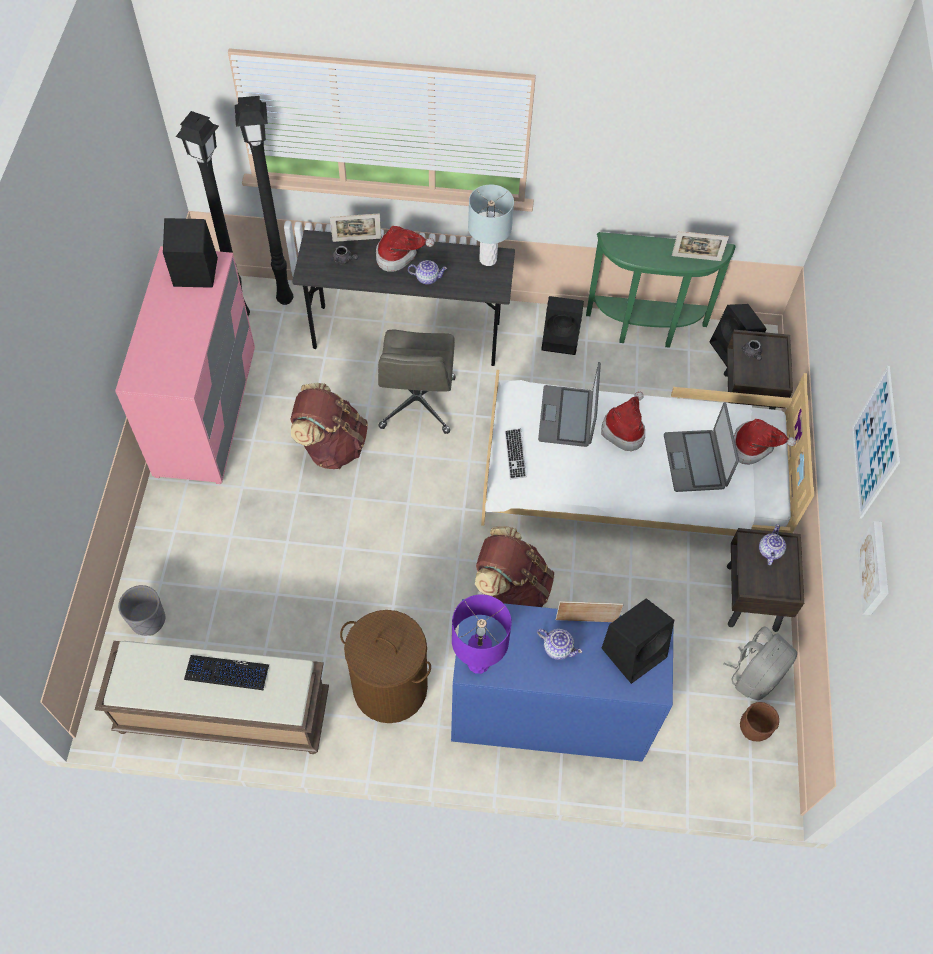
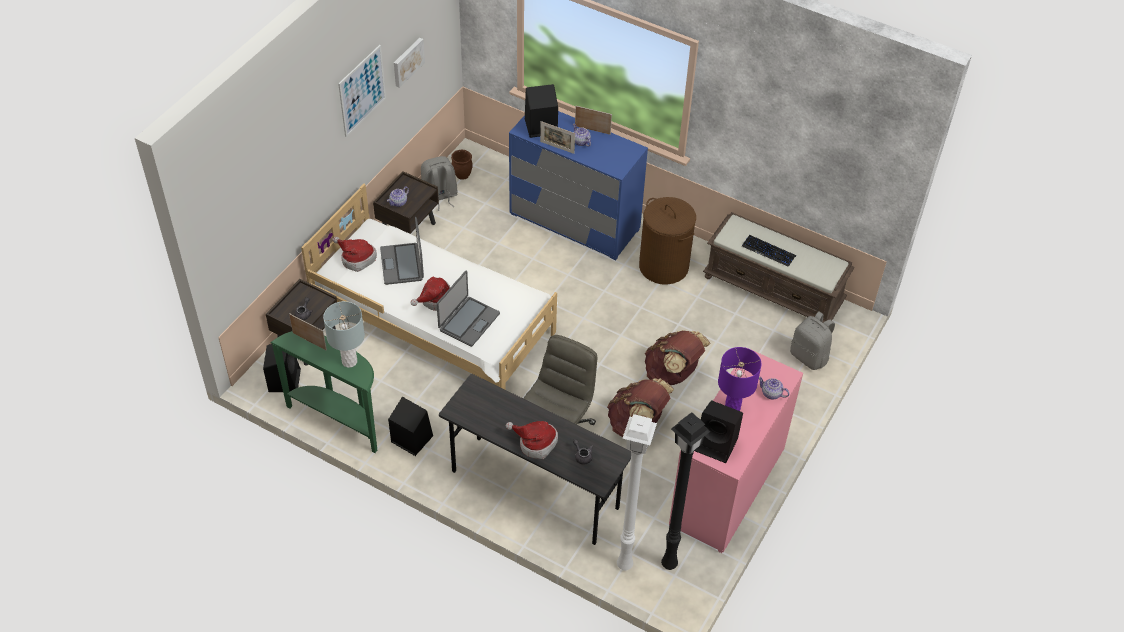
camera: 155 degrees left, 10 degrees down
(148, 620) = (809, 357): grey planter -> grey backpack
(286, 298) = (623, 565): black floor lamp -> white floor lamp
(357, 239) = (563, 470): picture frame -> picture frame (592, 130)
(427, 278) = (523, 415): teapot -> teapot (771, 394)
(478, 662) = (628, 150): purple table lamp -> purple table lamp (732, 408)
(488, 259) = (465, 413): grey table lamp -> grey table lamp (349, 361)
(511, 590) = (558, 288): brown backpack -> brown backpack (672, 374)
(515, 454) = (521, 311): keyboard -> none
(695, 461) = (402, 264): laptop -> laptop turned 150 degrees clockwise

